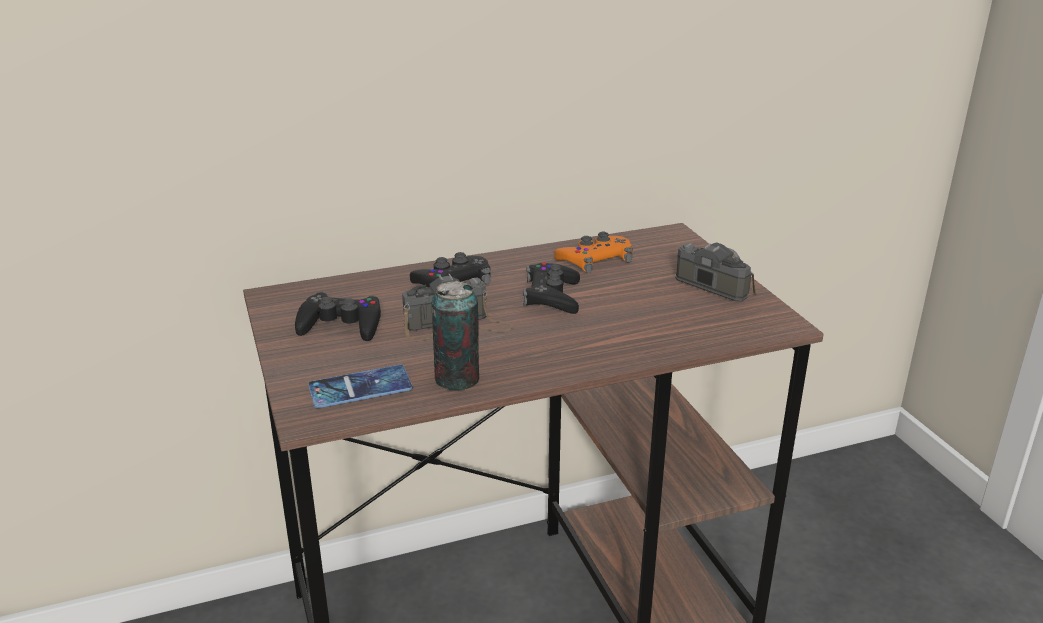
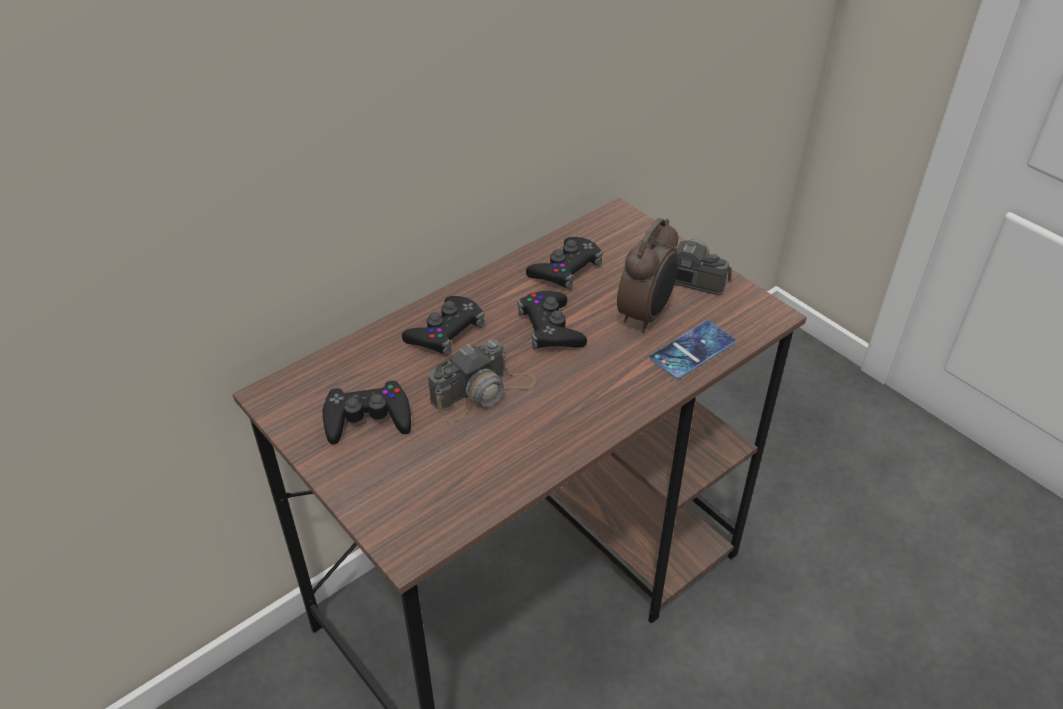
camera: 20 degrees left, 15 degrees up
(360, 387) = (436, 497): phone -> phone (692, 350)
(457, 379) = (521, 461): can -> none
(595, 260) = (565, 269): orange game controller -> black game controller
(652, 303) = (646, 315): none -> alarm clock

